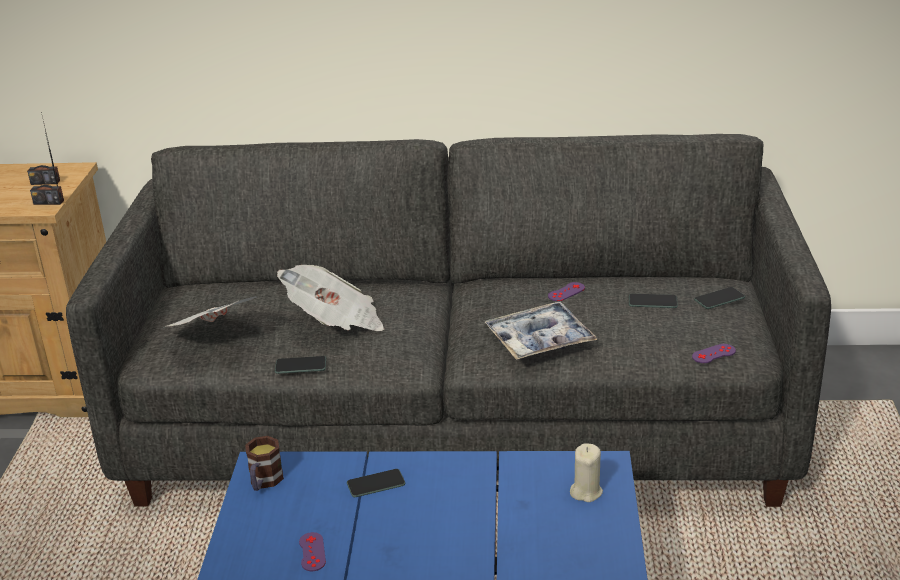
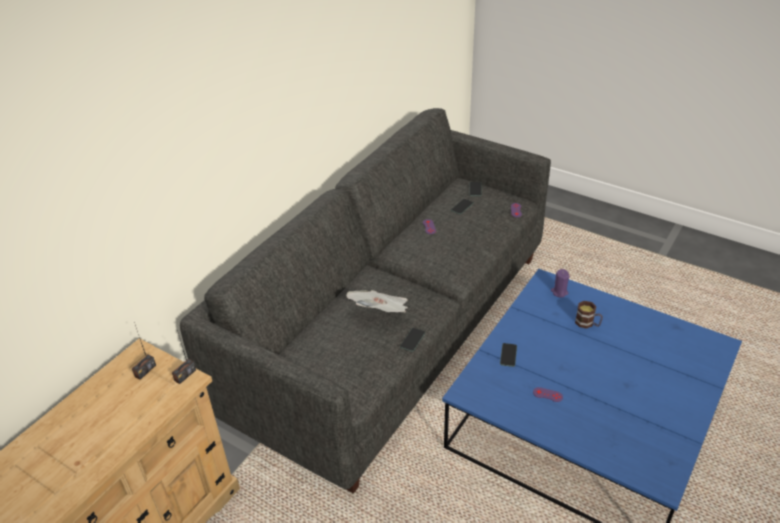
camera: 60 degrees left, 10 degrees up
(212, 336) = (356, 364): newspaper -> none
(264, 482) = (478, 395): mug -> mug (587, 323)
(539, 340) = (466, 251): tray -> none
(586, 491) = (559, 292): beige candle -> purple candle

